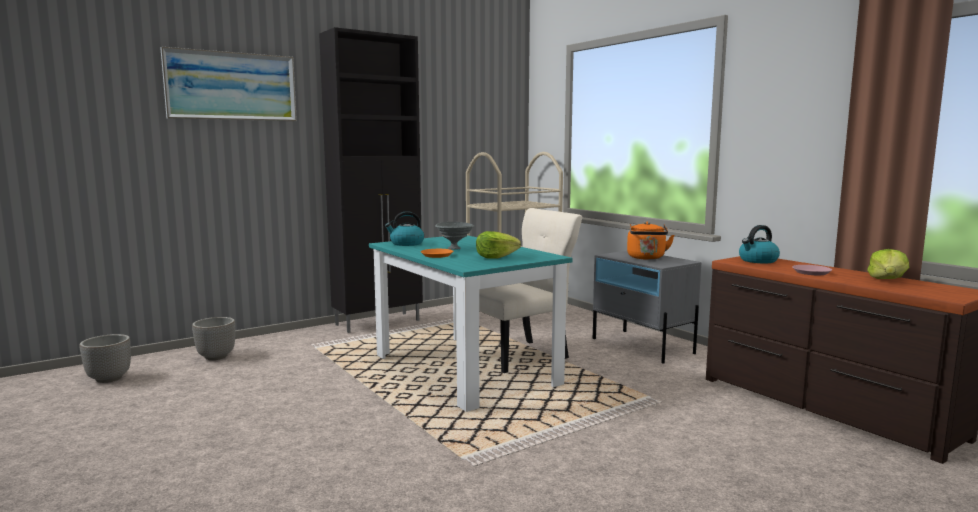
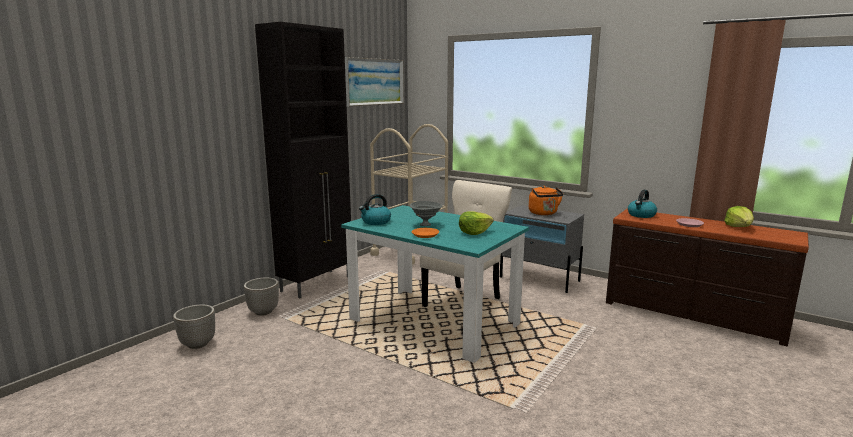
camera: 20 degrees left, 5 degrees up
(110, 379) = (107, 388): planter -> planter (264, 311)
(231, 86) = (179, 78): picture -> picture (374, 82)

